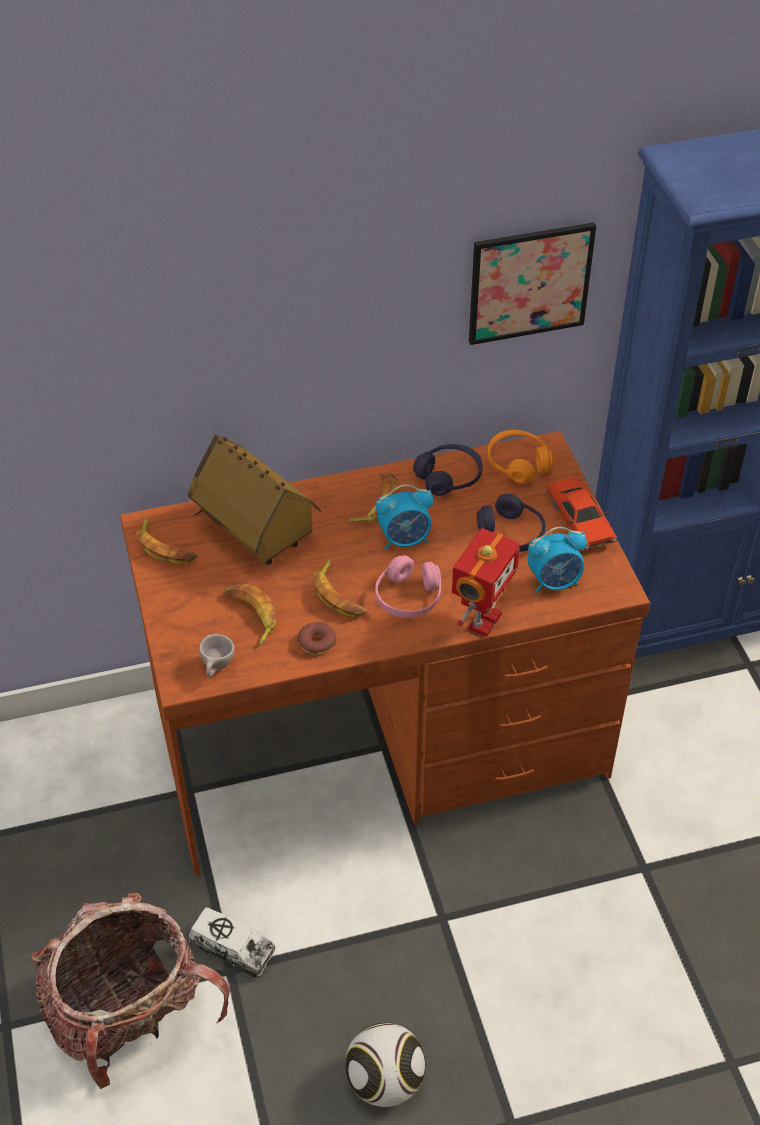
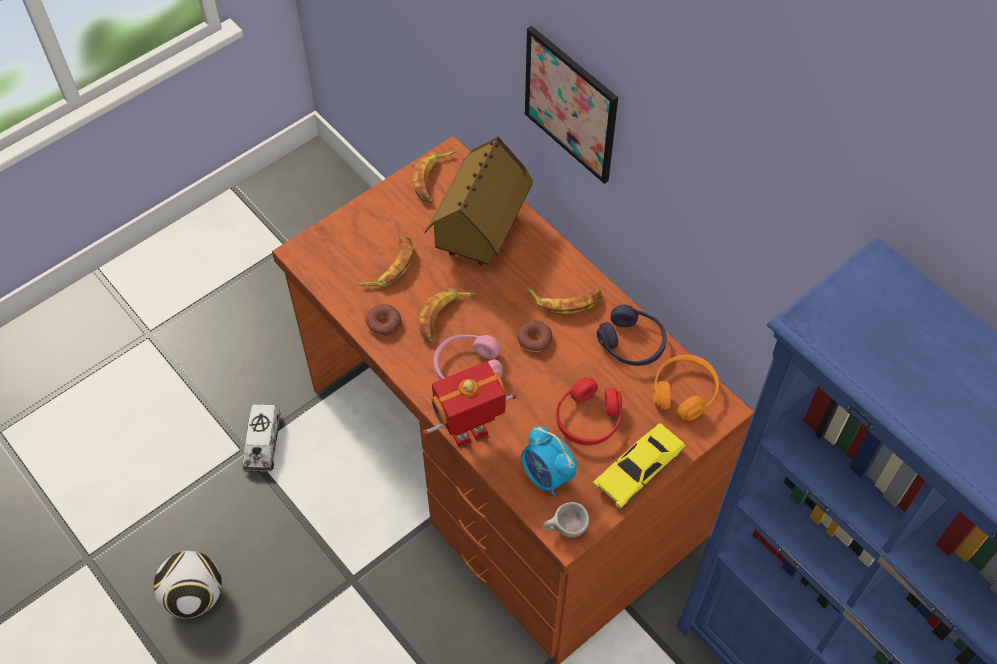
camera: 65 degrees right, 10 degrees up
(131, 1018) = (182, 405): backpack -> none
(217, 668) = (325, 268): beige cup -> beige cup (565, 530)
(405, 539) = (534, 339): alarm clock -> donut
(482, 620) = (470, 434): toy robot -> toy robot turned 150 degrees clockwise
(511, 534) = (588, 419): purple headphones -> red headphones
(530, 283) = (763, 263): picture -> picture (570, 104)
(579, 520) = (638, 470): red toy car -> yellow toy car

